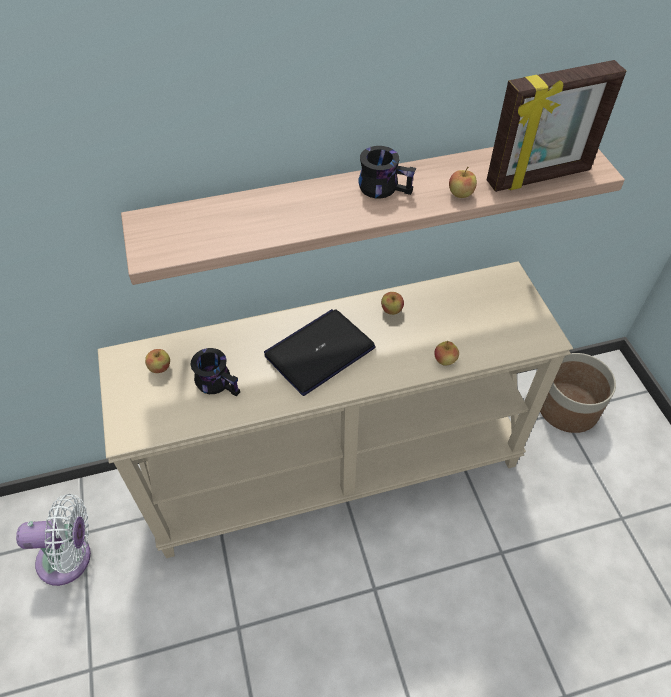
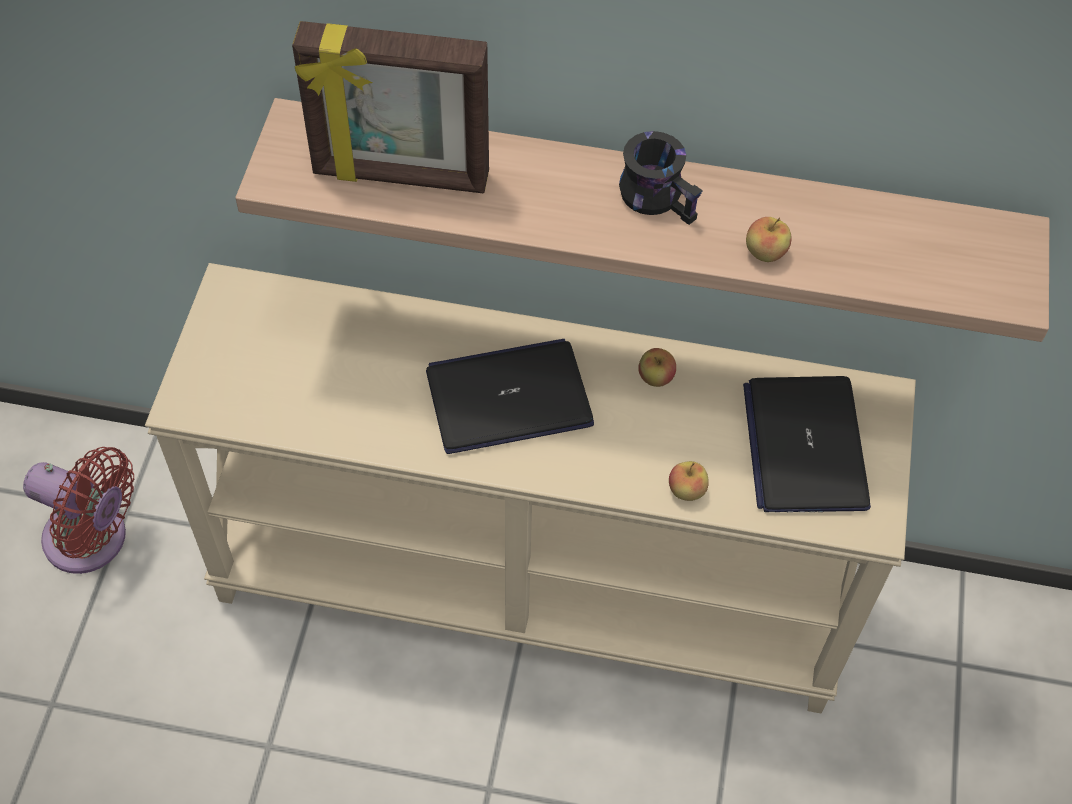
camera: 25 degrees right, 5 degrees up
(70, 558) = (93, 540): white fan -> red fan
(160, 368) = (276, 327): apple -> none
(219, 381) = (344, 381): black mug -> none
(488, 313) = (804, 445): none -> laptop
(539, 177) = (908, 272): picture frame -> picture frame (400, 176)
(567, 408) = (974, 661): planter -> none

